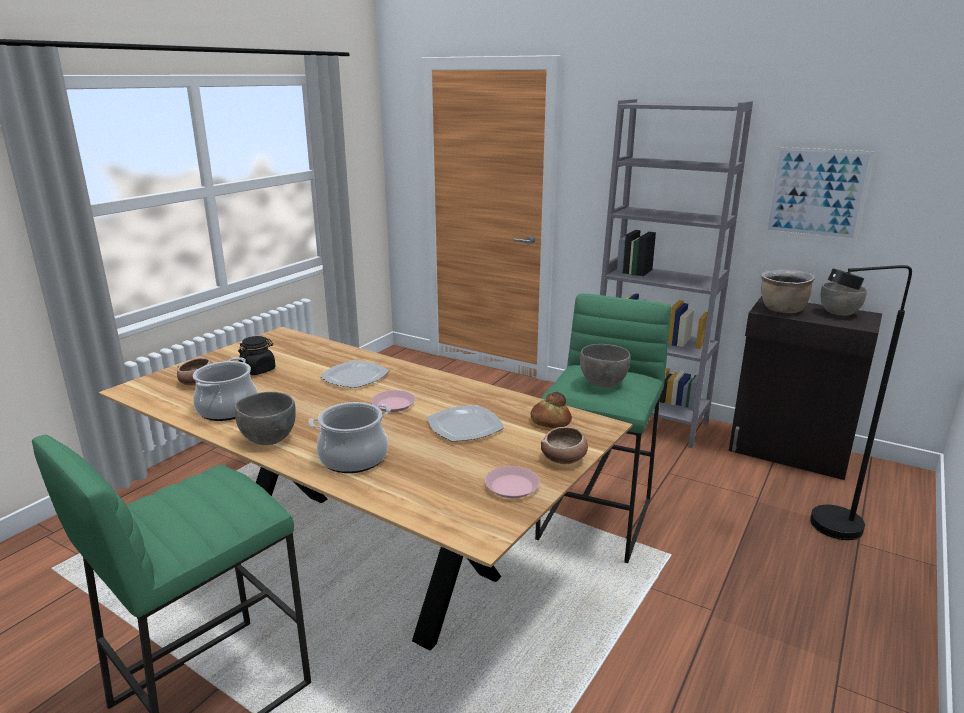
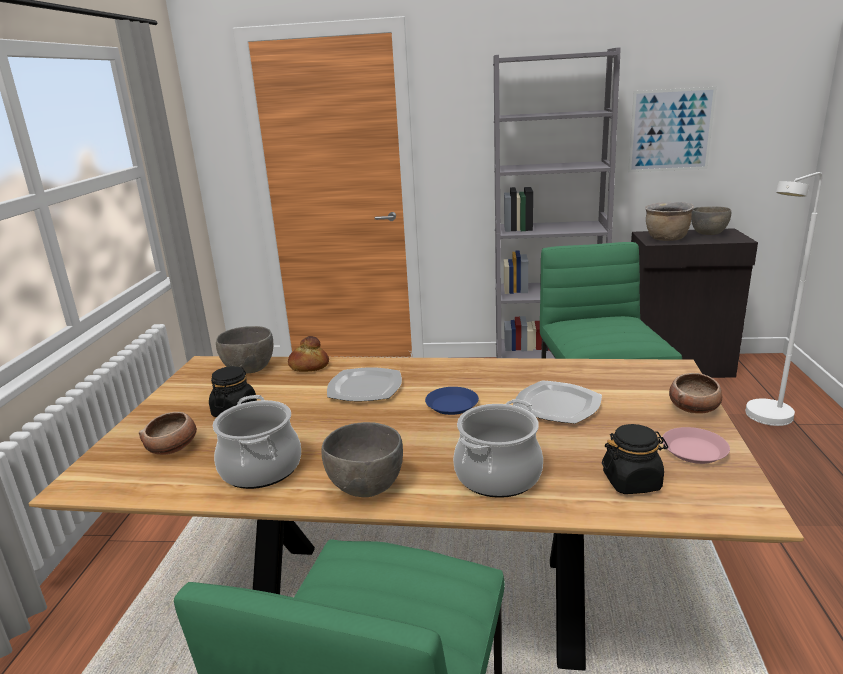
camera: 25 degrees left, 0 degrees up
(393, 404) = (451, 405): pink plate -> blue plate
(433, 491) = (632, 482): none -> black jar
(550, 421) = (625, 377): bread -> bread (309, 366)
(602, 383) = (614, 331): grey bowl -> grey bowl (248, 369)
(825, 528) = (765, 420): black floor lamp -> white floor lamp

